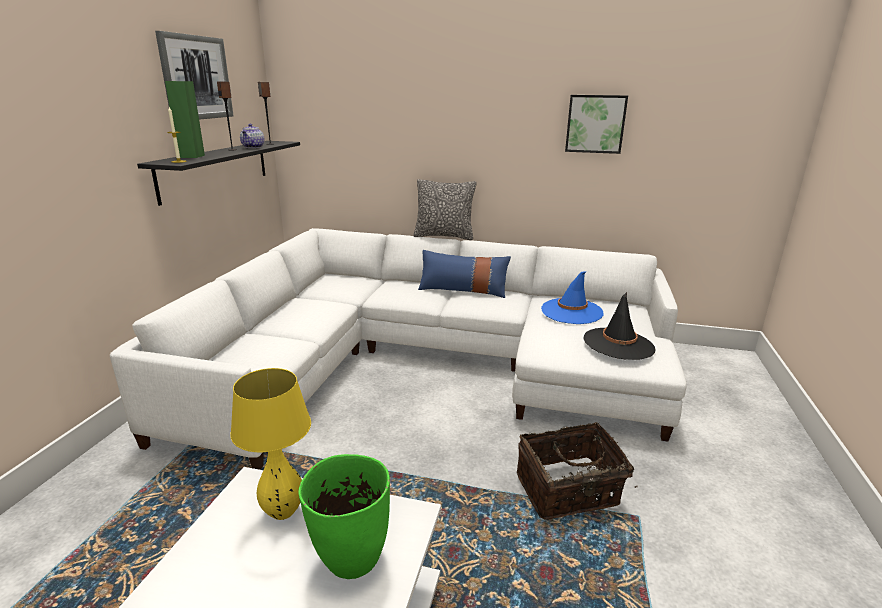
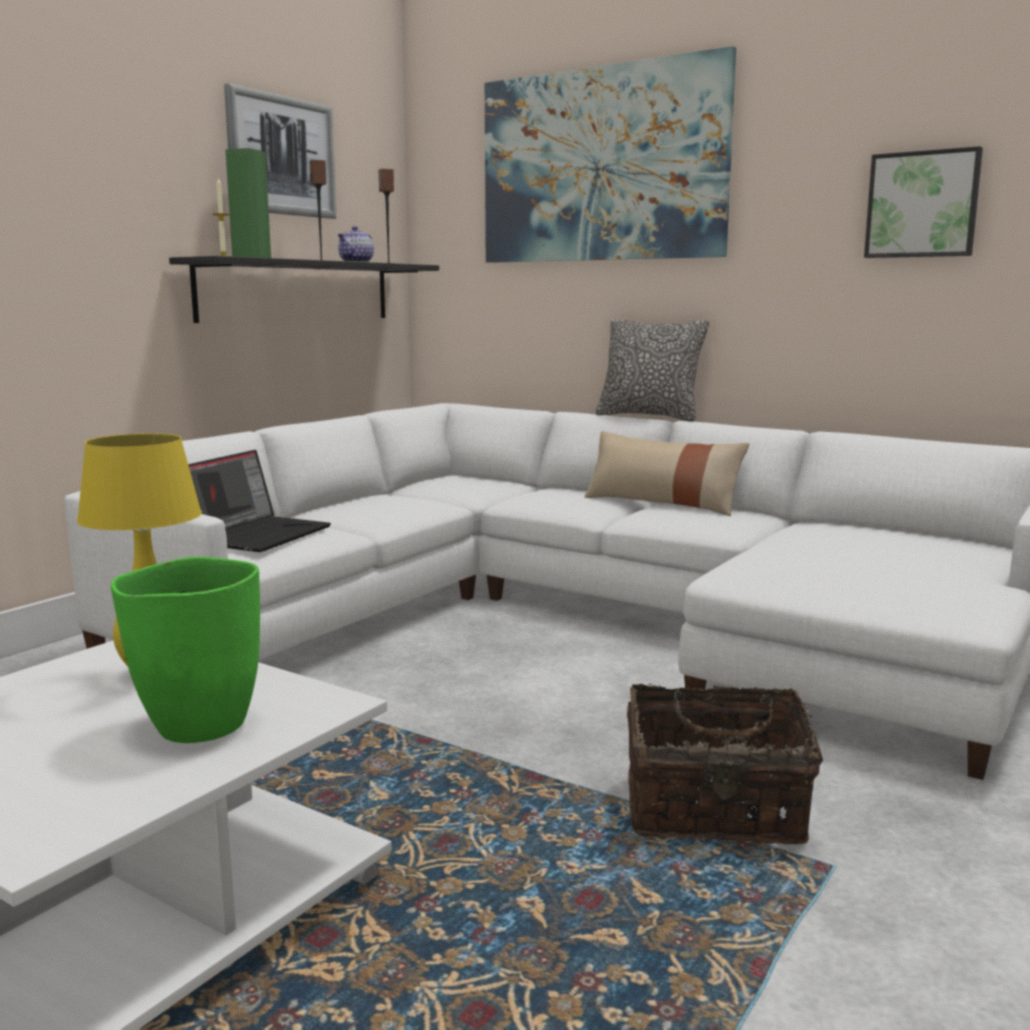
camera: 20 degrees right, 10 degrees down
(249, 355) = (259, 535): none -> laptop
(406, 85) = (601, 165): none -> picture
(463, 290) = (662, 503): blue pillow -> beige pillow
(571, 311) = (842, 537): blue hat -> none
(618, 344) = (897, 579): black hat -> none

